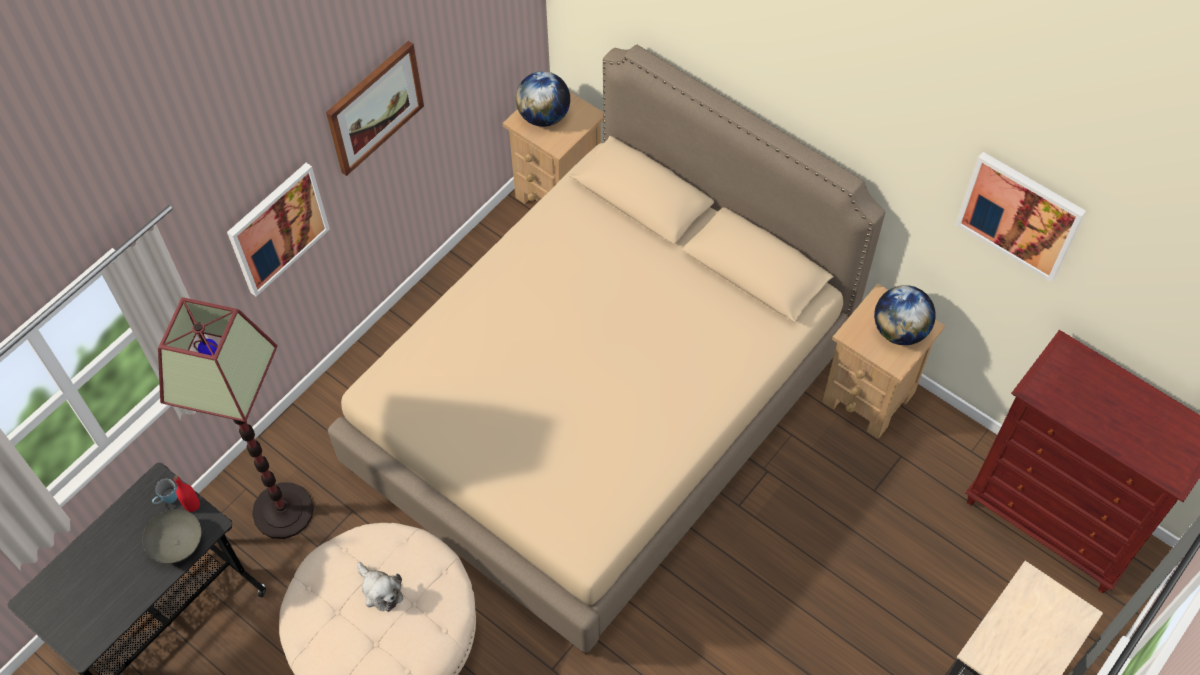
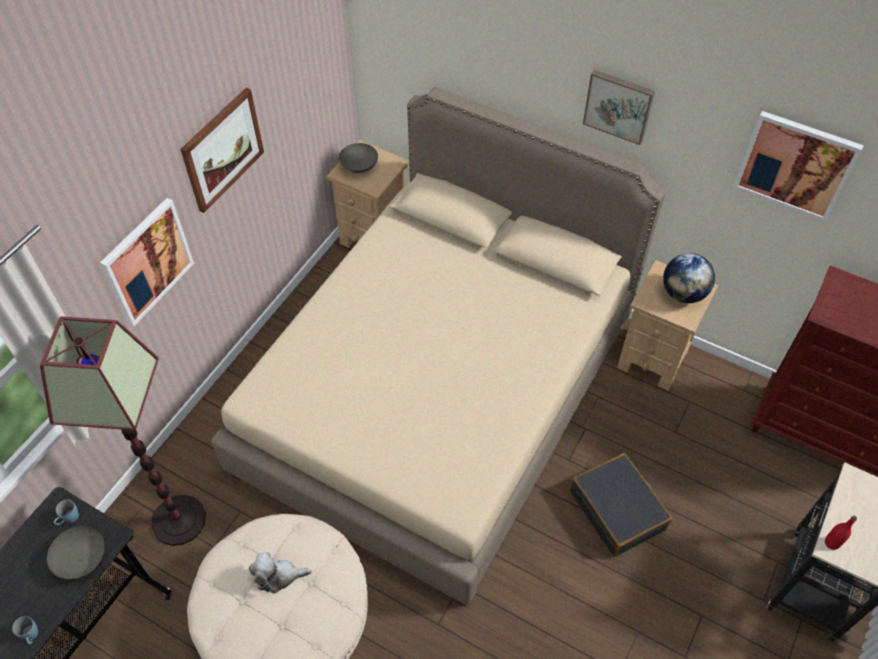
camera: 10 degrees left, 5 degrees down
(121, 614) = (32, 636): none -> blue mug
(192, 505) = (93, 521): red bottle -> red bottle (831, 543)
(380, 591) = (278, 576): plush toy -> plush toy turned 135 degrees clockwise
(544, 116) = (359, 167): globe -> grey bowl
(783, 573) = (617, 510): none -> black suitcase
(835, 110) = (619, 105): none -> picture

